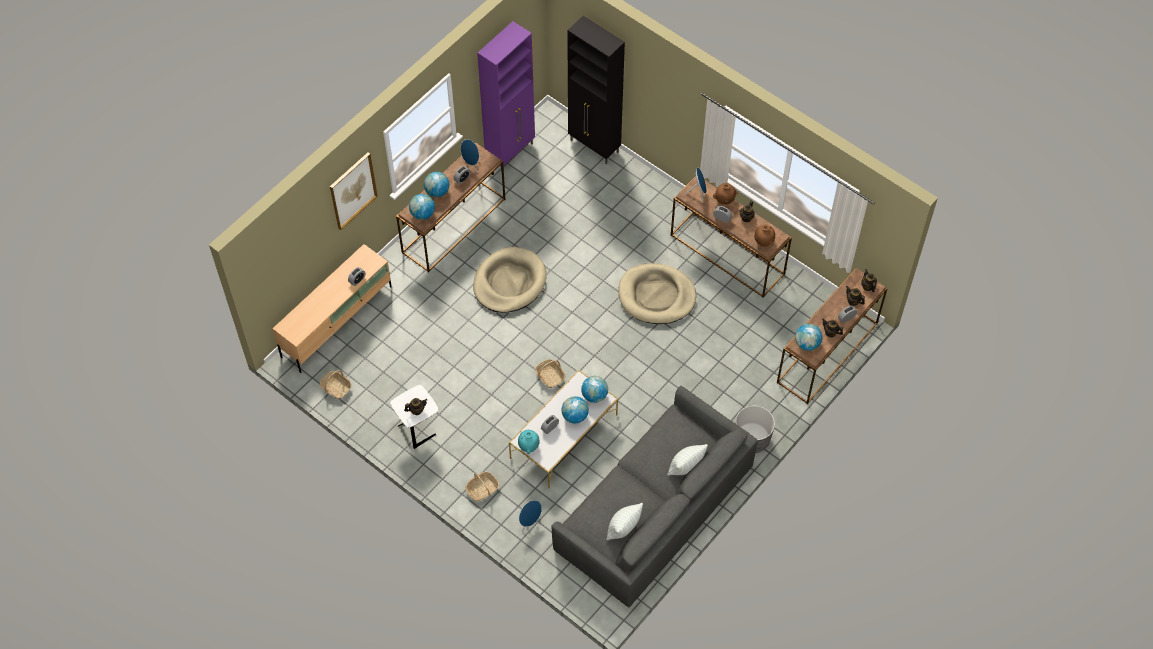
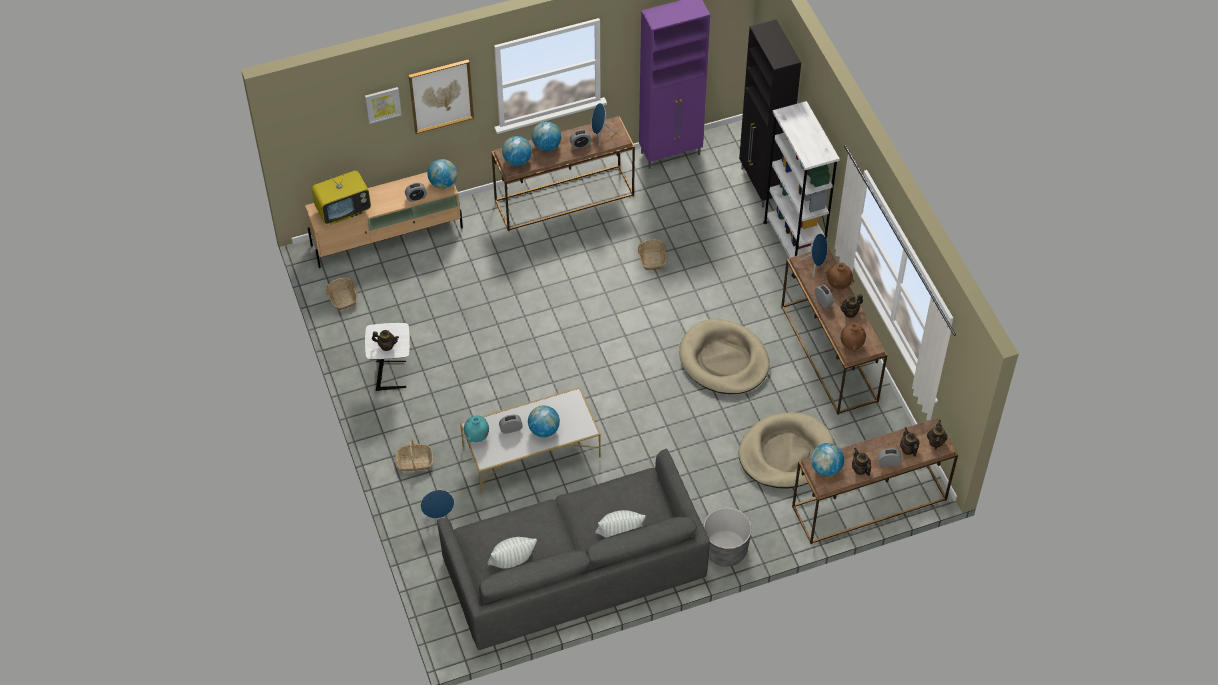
camera: 30 degrees right, 5 degrees down
(307, 318) = (343, 210): none -> television
(315, 219) = (383, 104): none -> picture
(509, 282) = (581, 277): beige dog bed -> beige dog bed (786, 453)
(550, 376) = (558, 386): basket -> basket (652, 259)
(594, 395) = (578, 420): globe -> globe (443, 183)
(647, 182) = (793, 244): none -> white bookcase

